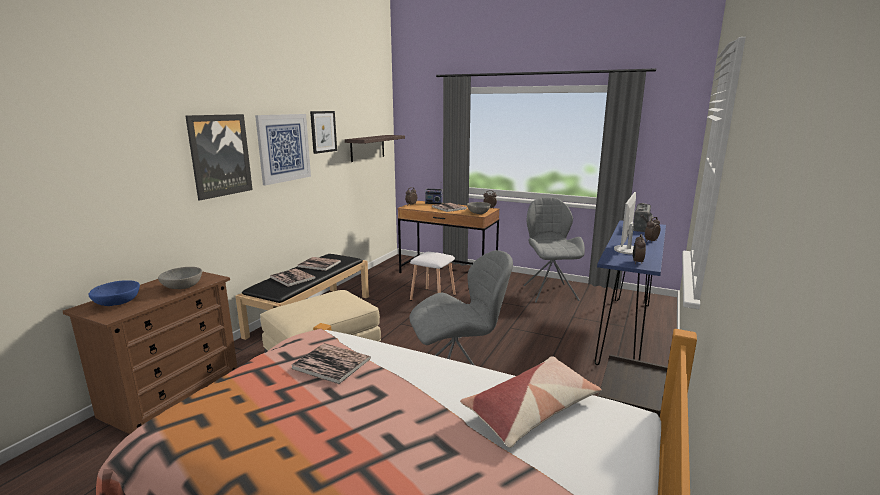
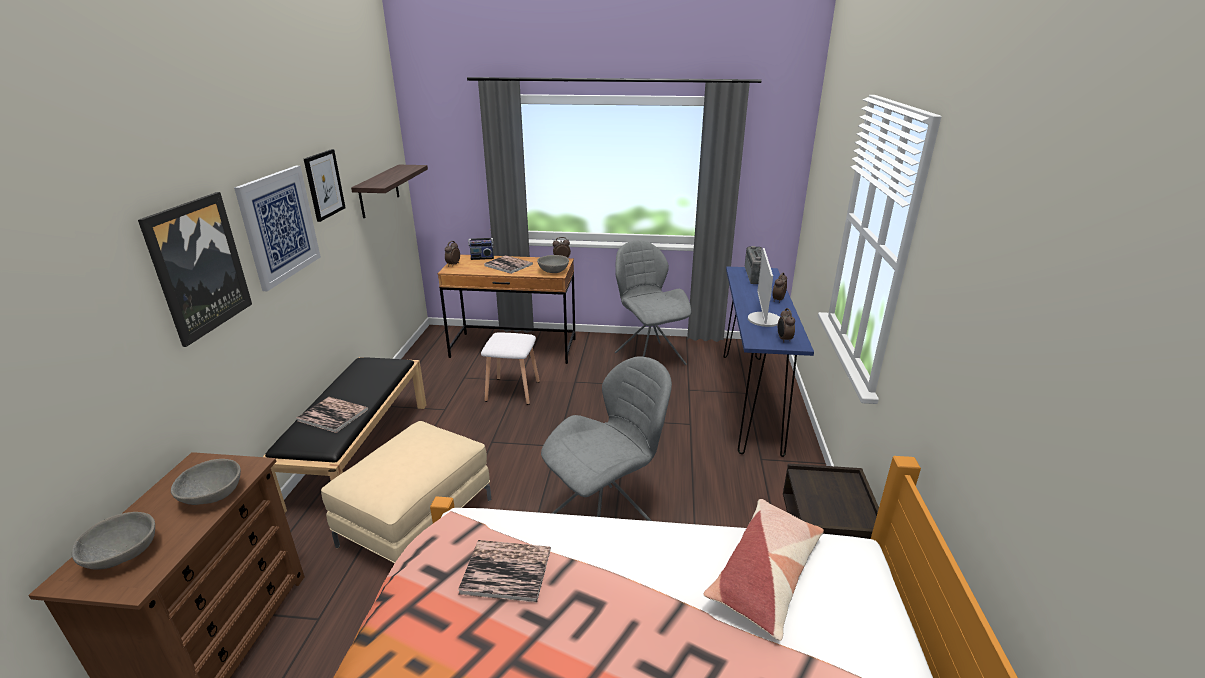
camera: 20 degrees left, 10 degrees up
(117, 303) = (122, 555): blue bowl -> grey bowl
(319, 264) = (358, 382): book -> none

